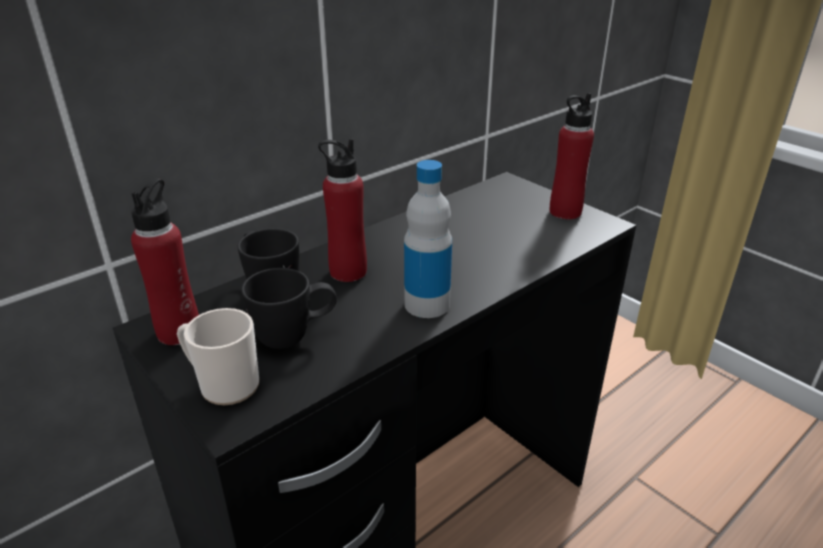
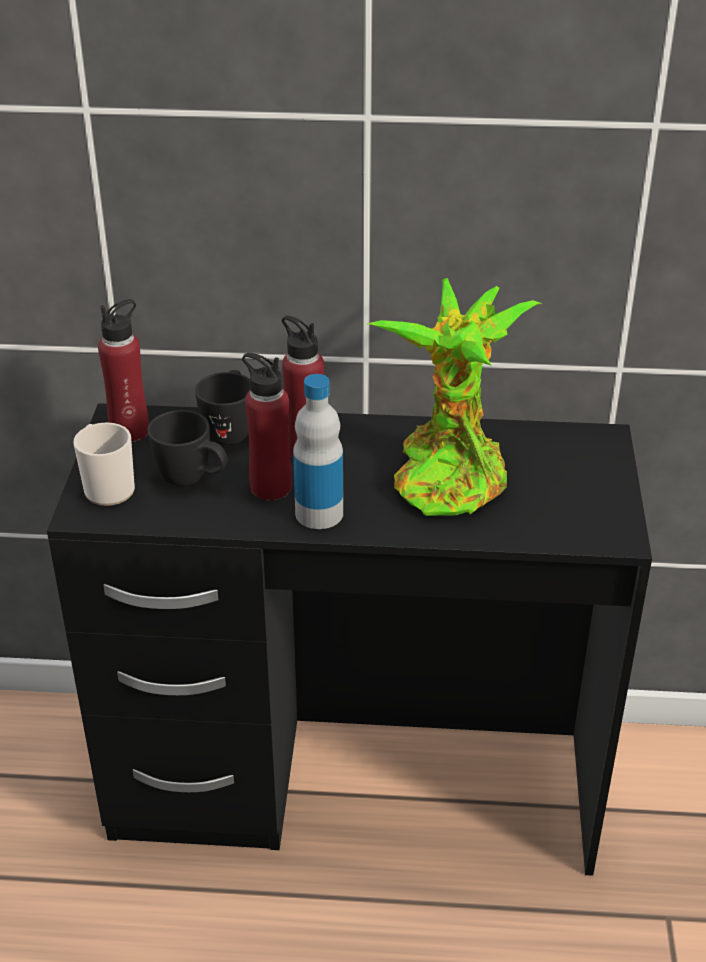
camera: 45 degrees right, 5 degrees up
(464, 239) = (449, 475): none -> potted plant
(565, 212) = (600, 502): red bottle -> red bottle (270, 487)

